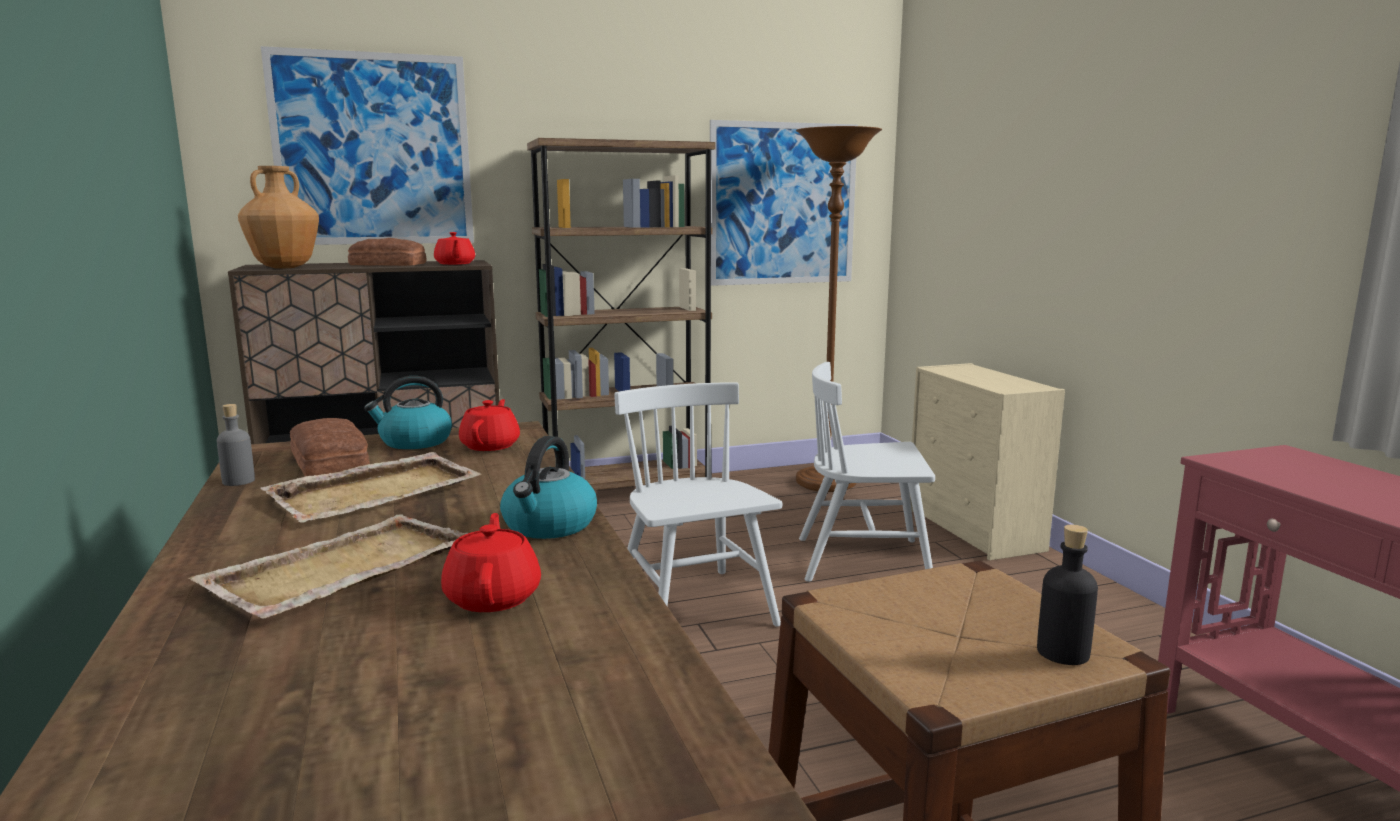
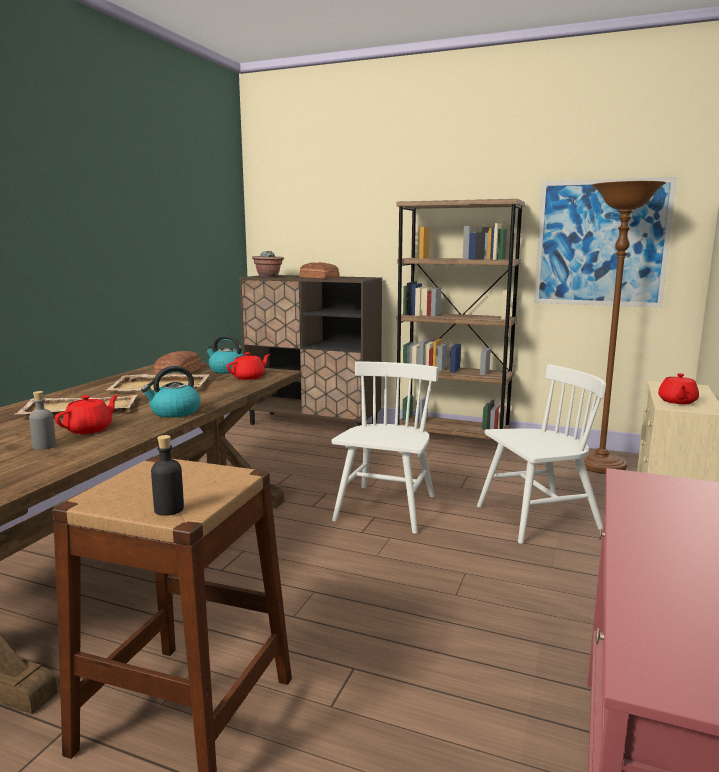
camera: 40 degrees right, 0 degrees up
(238, 481) = (135, 373): grey bottle -> grey bottle (44, 446)
(285, 267) = (268, 276): brown vase -> potted plant
(373, 150) = (328, 211): picture -> none
(455, 264) = (349, 279): red teapot -> red teapot (677, 401)
(863, 560) = (537, 518): white chair -> white chair turned 120 degrees clockwise

